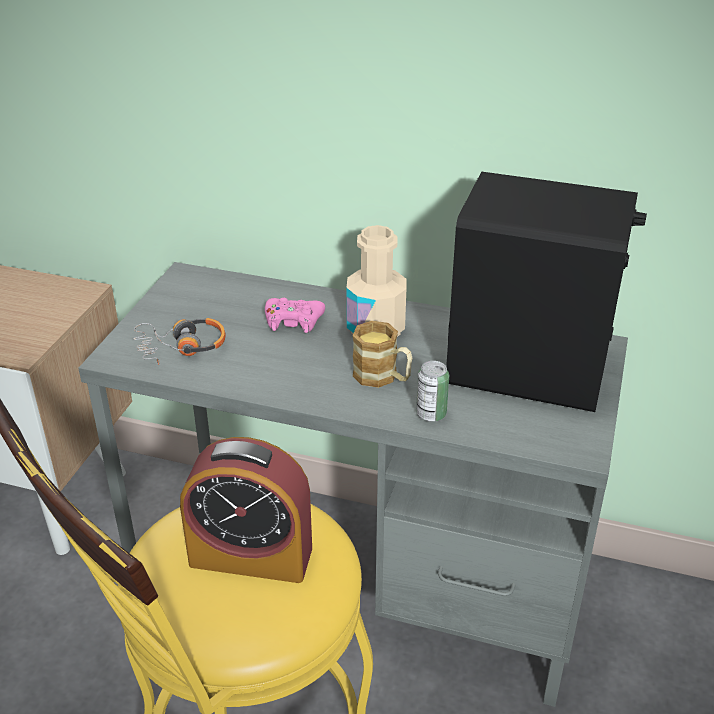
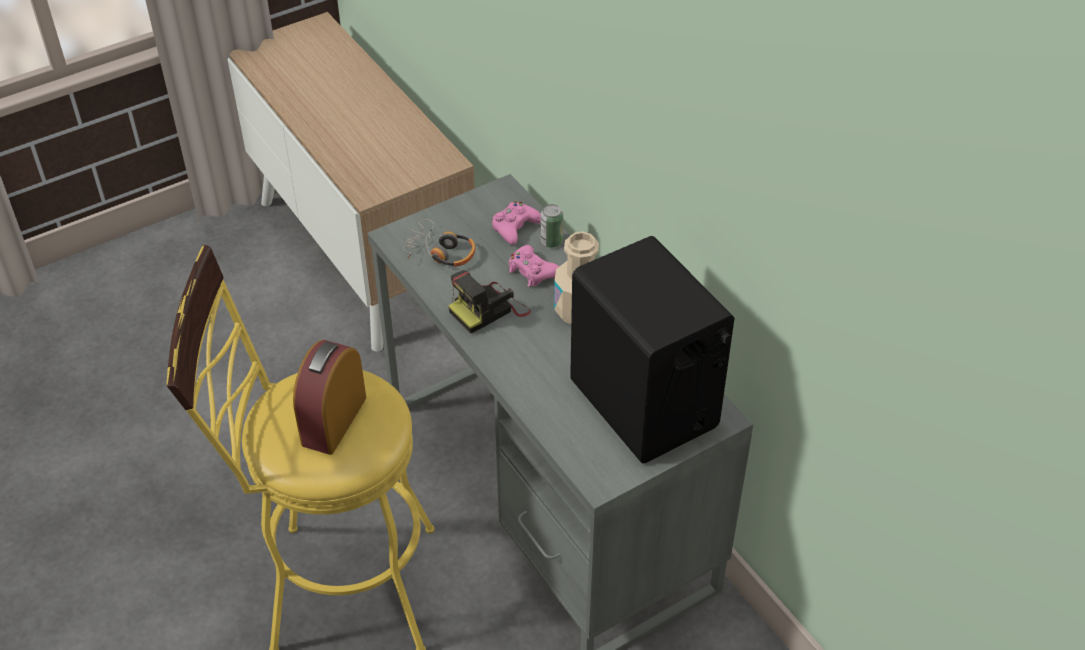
camera: 40 degrees right, 10 degrees up
(232, 297) = (515, 227): none -> pink game controller
(251, 556) = (334, 420): alarm clock -> alarm clock turned 60 degrees clockwise
(291, 369) = (489, 309): none -> camera
(383, 377) = (538, 351): mug -> none
(431, 414) = (536, 396): can -> can (551, 241)

